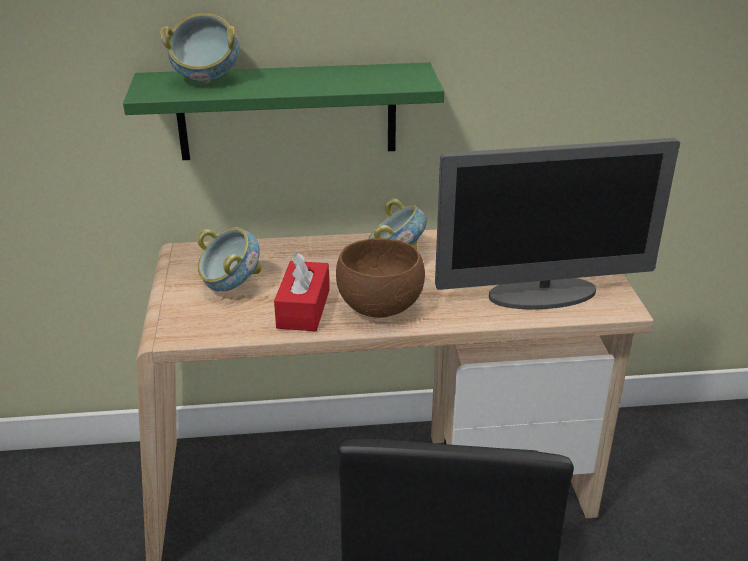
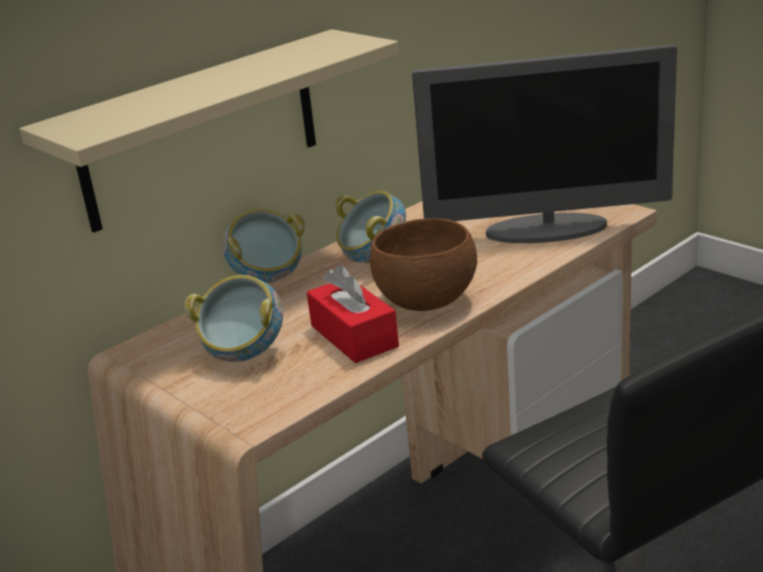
camera: 35 degrees left, 5 degrees down
(206, 80) = (130, 106): bowl -> bowl (268, 279)
(287, 112) = (201, 130): green shelf -> beige shelf
(543, 294) = (547, 230): monitor -> monitor turned 45 degrees clockwise

